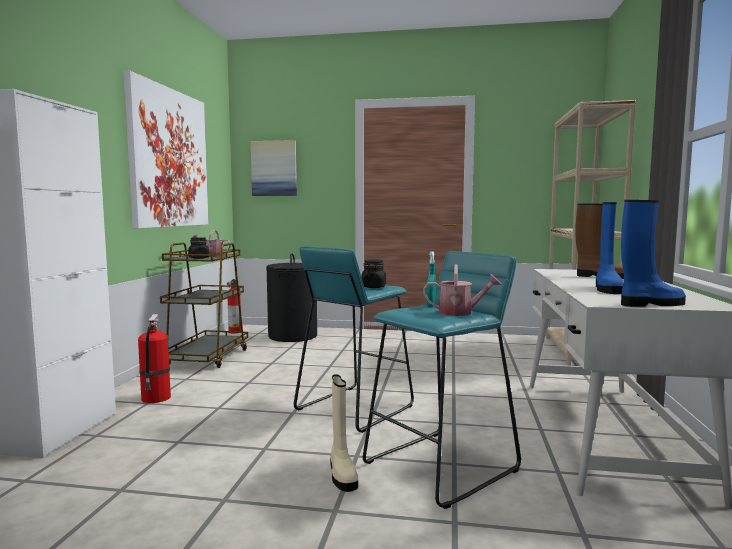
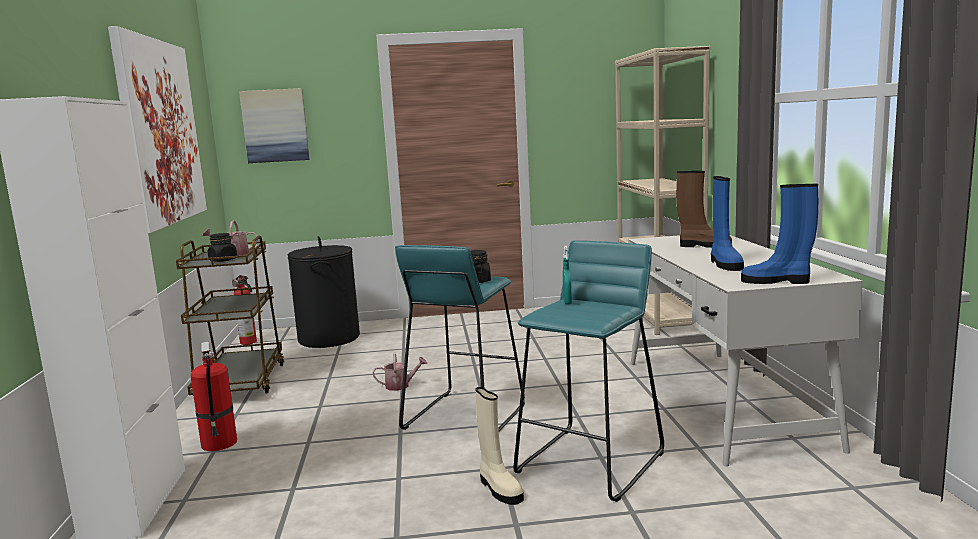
camera: 15 degrees left, 5 degrees up
(460, 312) = (605, 308): watering can -> watering can (401, 385)
(650, 304) = (777, 281): blue boot -> blue boot turned 135 degrees counterclockwise

